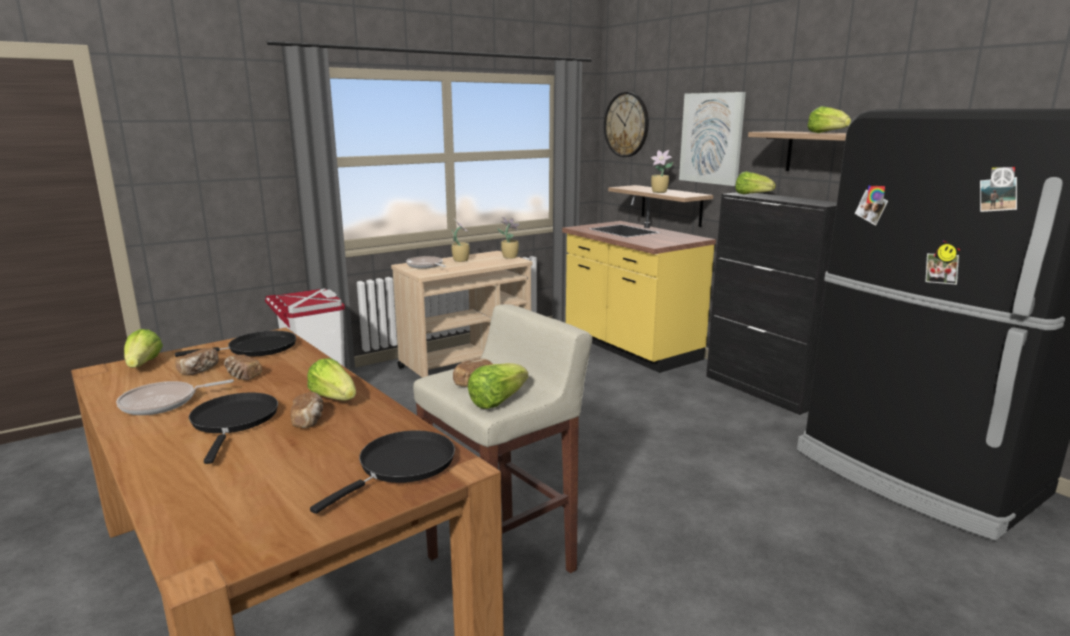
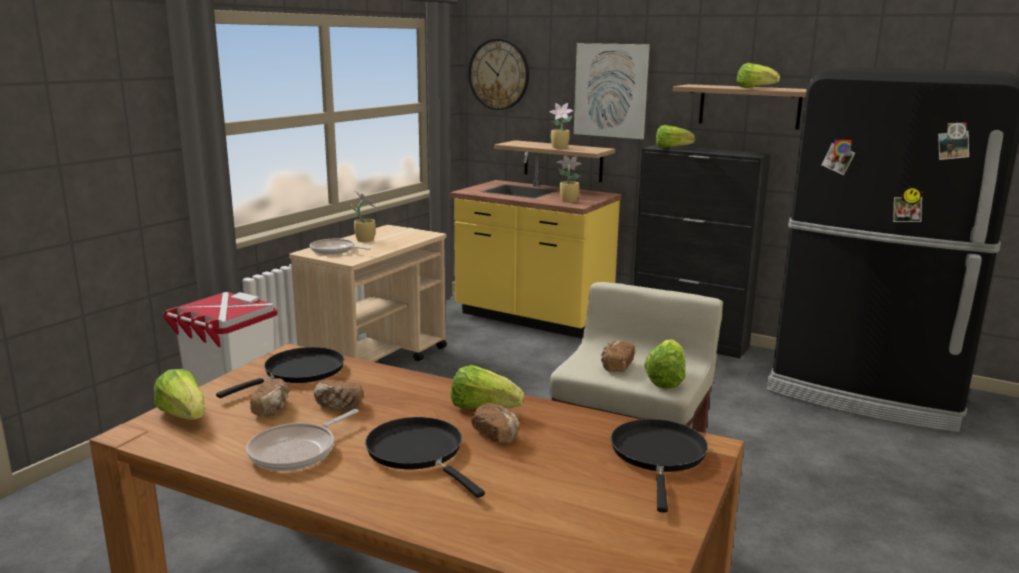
camera: 25 degrees left, 0 degrees up
(509, 257) = (413, 231): potted plant -> potted plant (568, 200)

